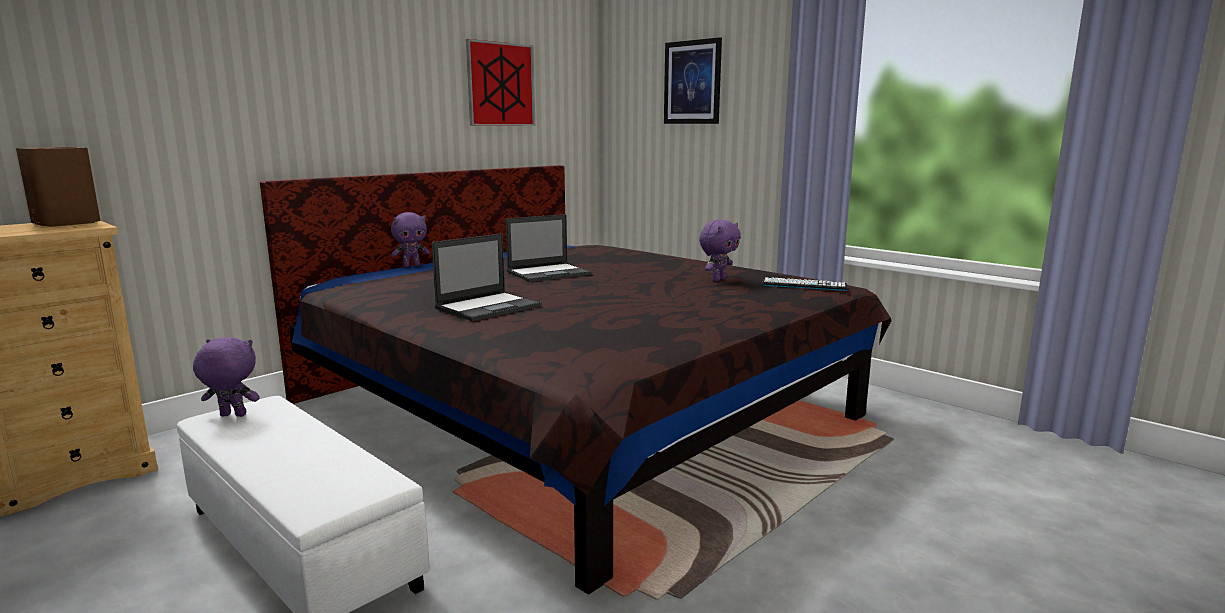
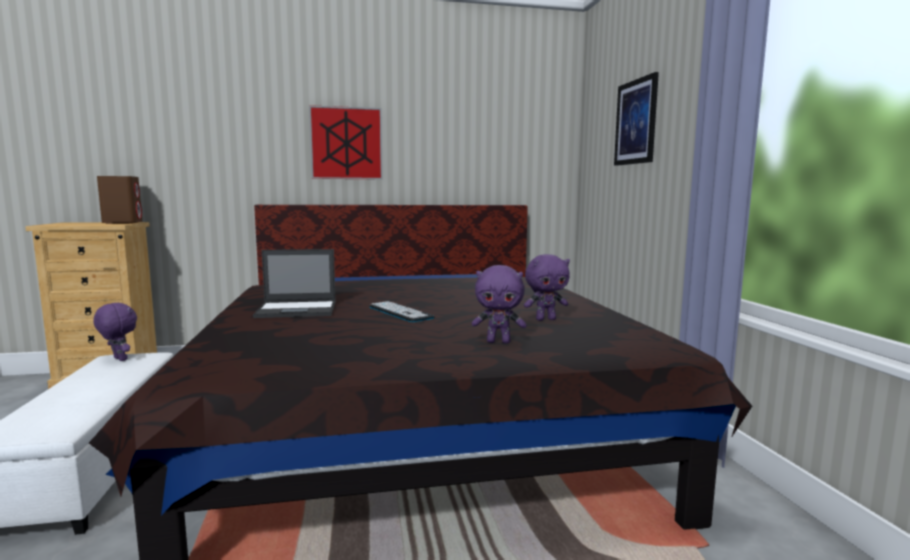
camera: 35 degrees right, 5 degrees down
(411, 266) = (357, 276): purple plush toy -> purple plush toy (499, 342)
(501, 84) = (469, 135): picture -> picture (346, 143)
(549, 273) = (419, 293): laptop -> none
(804, 285) = (623, 339): keyboard -> keyboard (400, 312)

